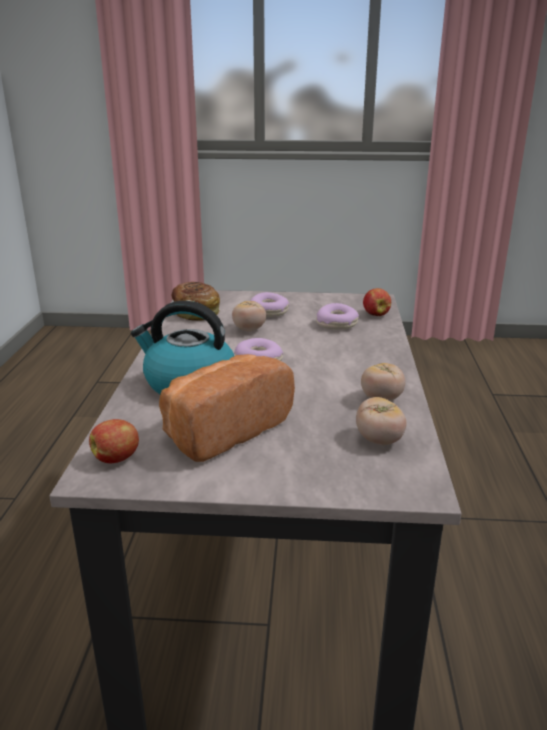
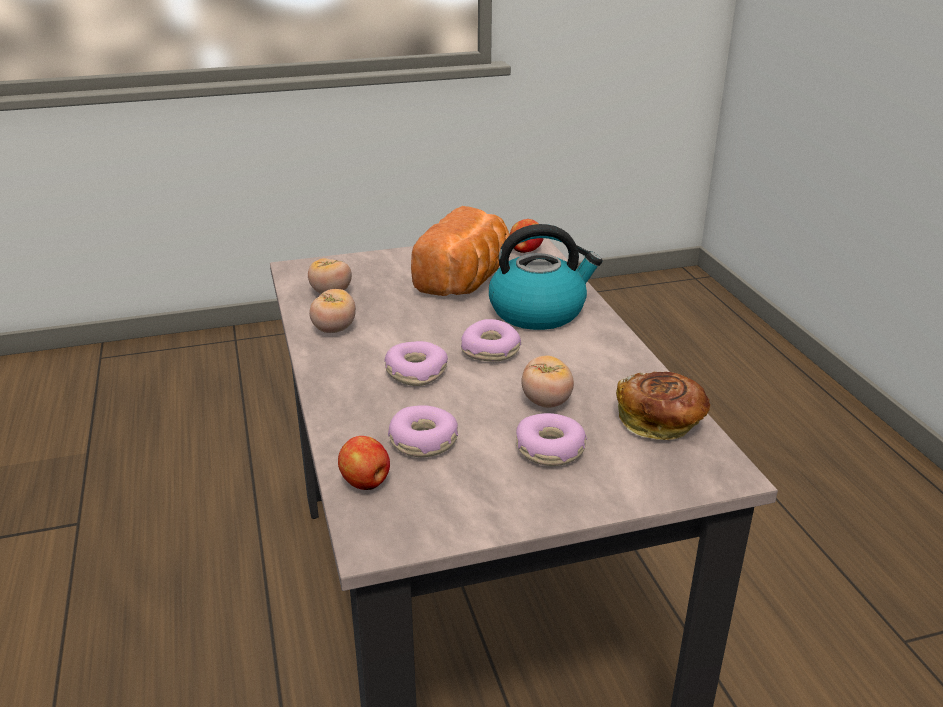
camera: 160 degrees right, 5 degrees up
(324, 357) = (416, 372): none -> donut

